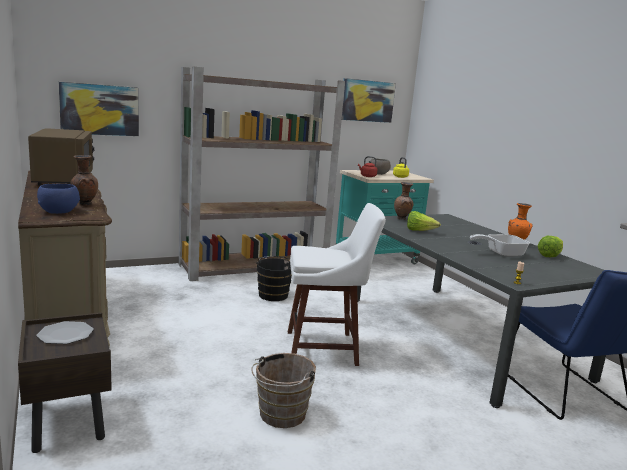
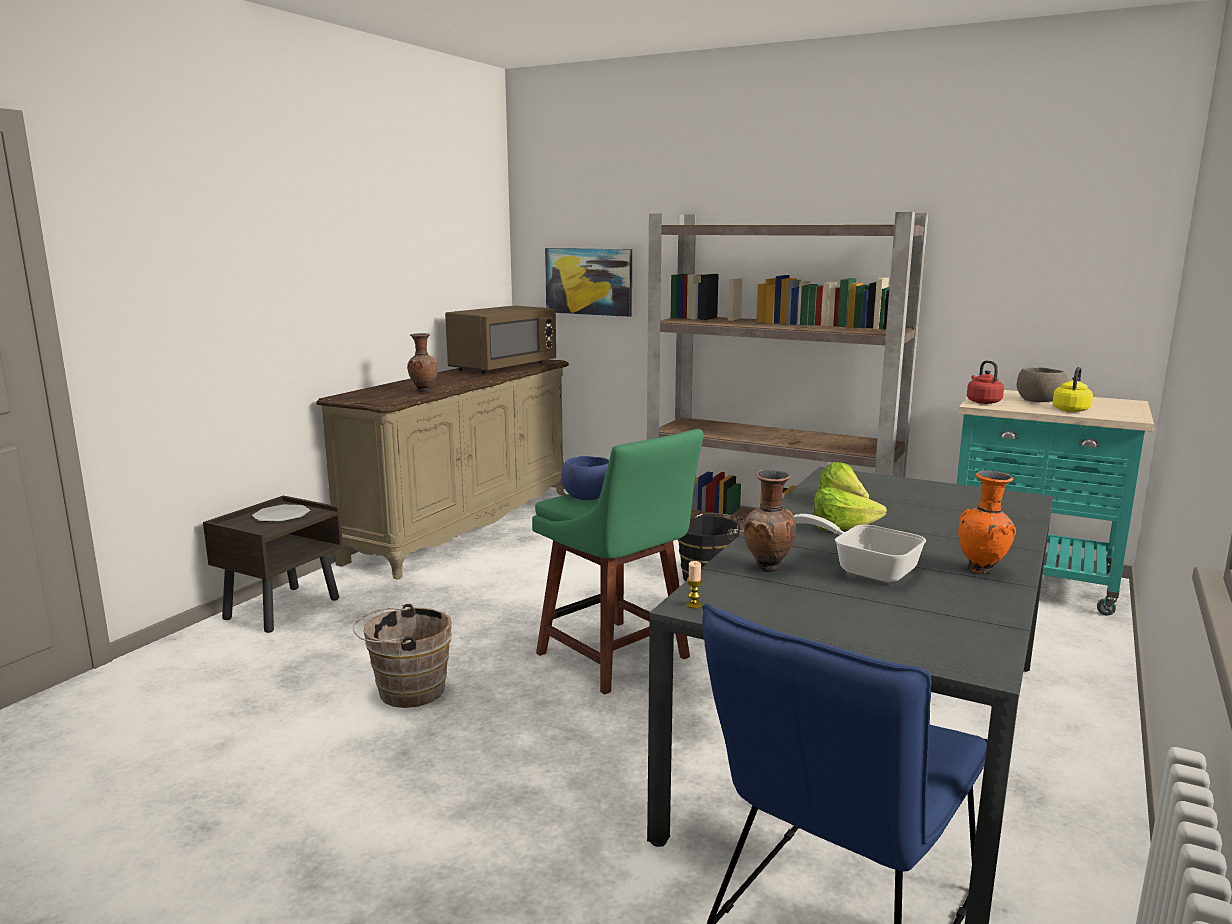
camera: 55 degrees right, 0 degrees up
(59, 211) = (380, 394): blue bowl -> blue bowl (588, 496)
(326, 348) = (617, 658): white stool -> green stool
(367, 101) = (1046, 247): picture -> none
(402, 219) = (891, 483): brown vase -> brown vase (768, 569)
(549, 255) = (981, 605): lettuce -> lettuce (841, 530)

